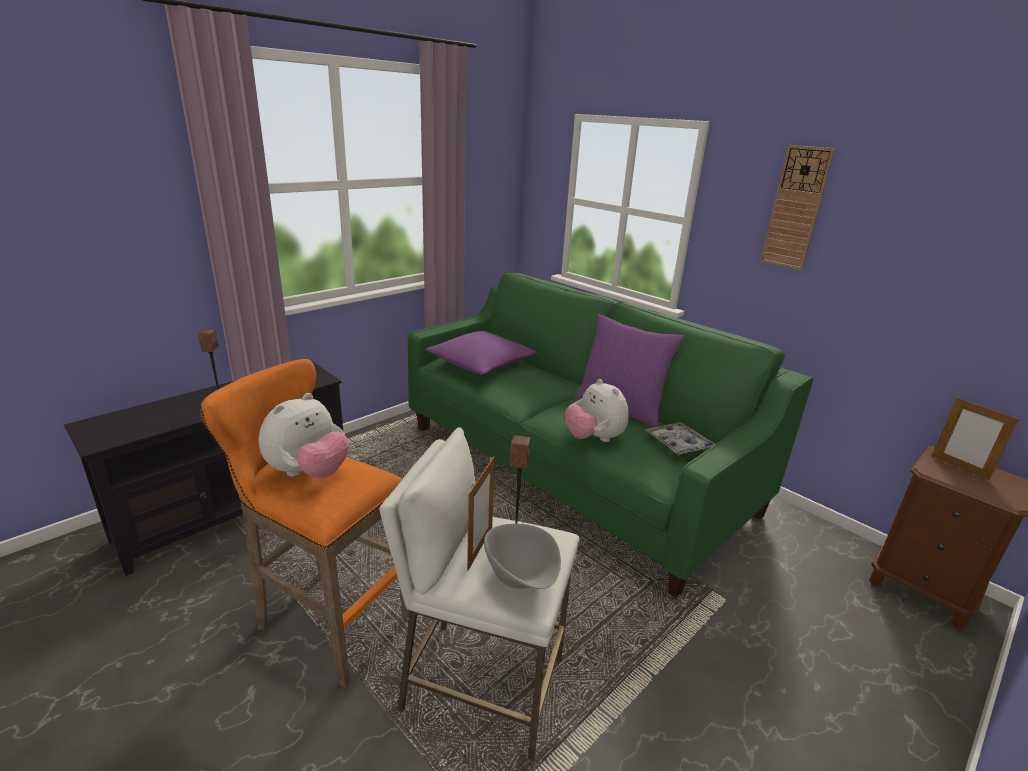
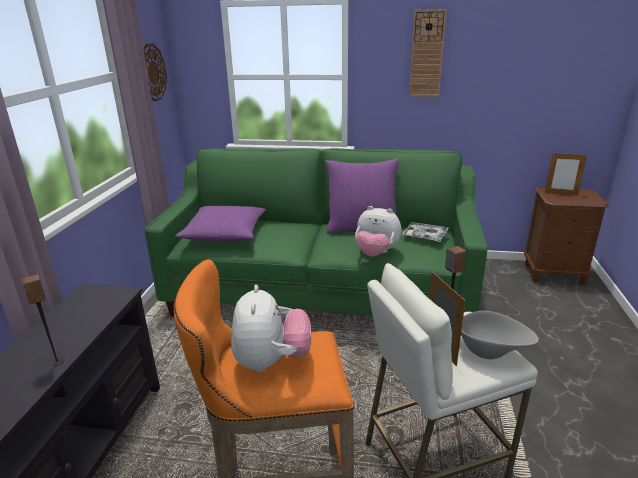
camera: 35 degrees left, 0 degrees up
(487, 183) = (152, 72): none -> wall clock

